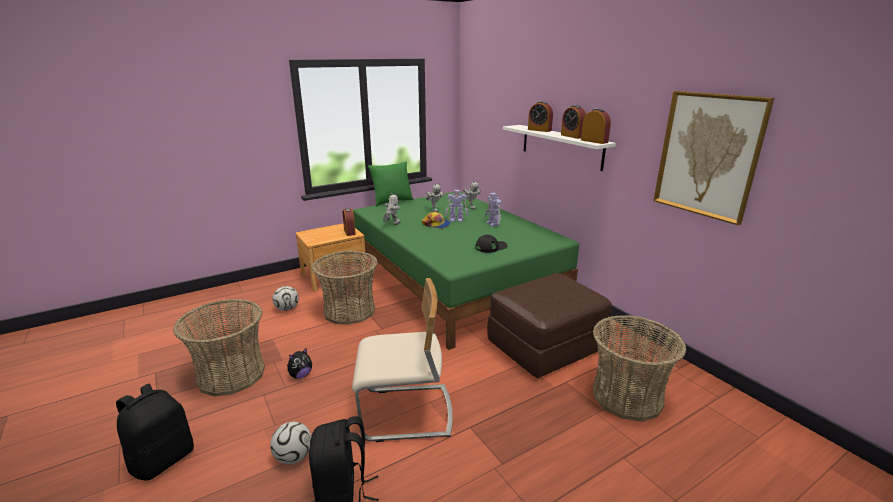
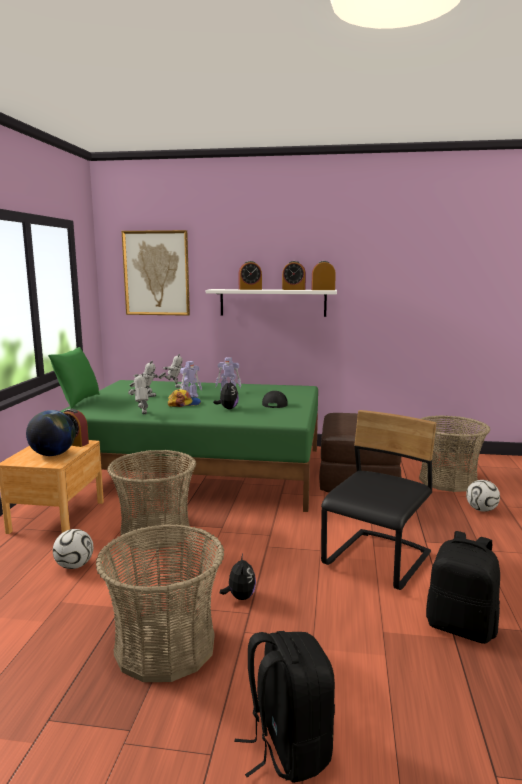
camera: 50 degrees left, 10 degrees down
(294, 457) = (381, 640): football -> football (481, 510)
(325, 235) = (53, 454): none -> globe
(406, 413) = (378, 561): beige chair -> black chair
(448, 239) = (228, 408): none -> plush toy
(708, 155) = (422, 287): picture -> picture (156, 273)

